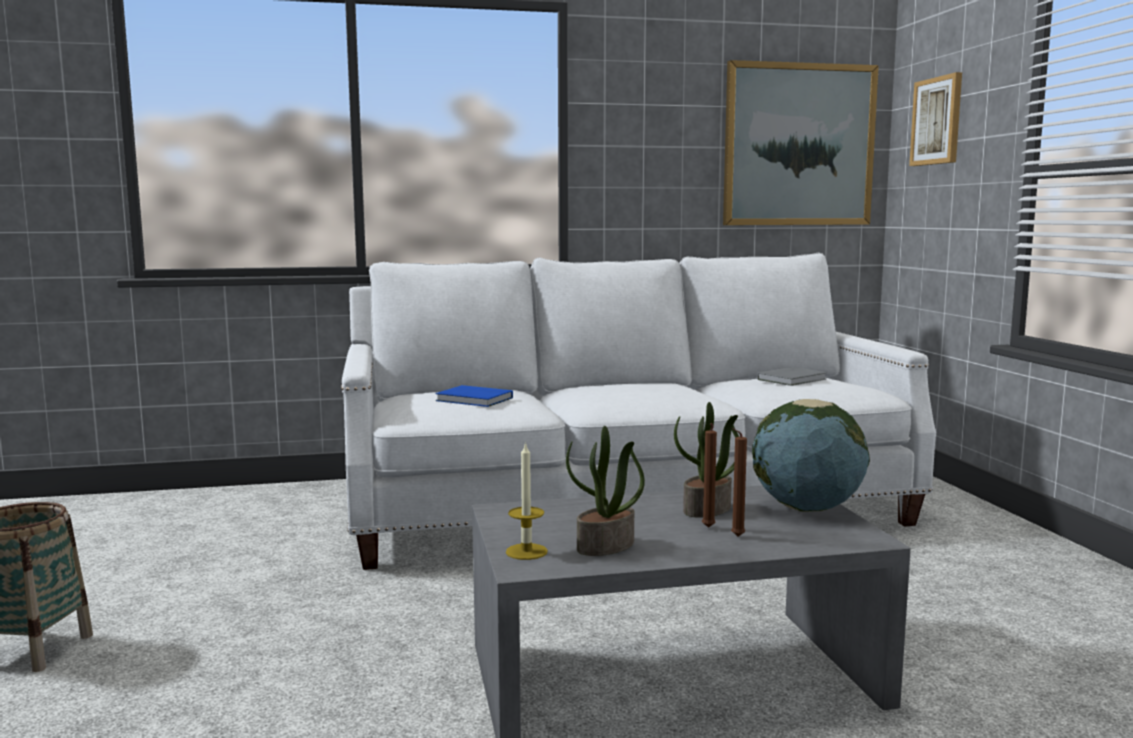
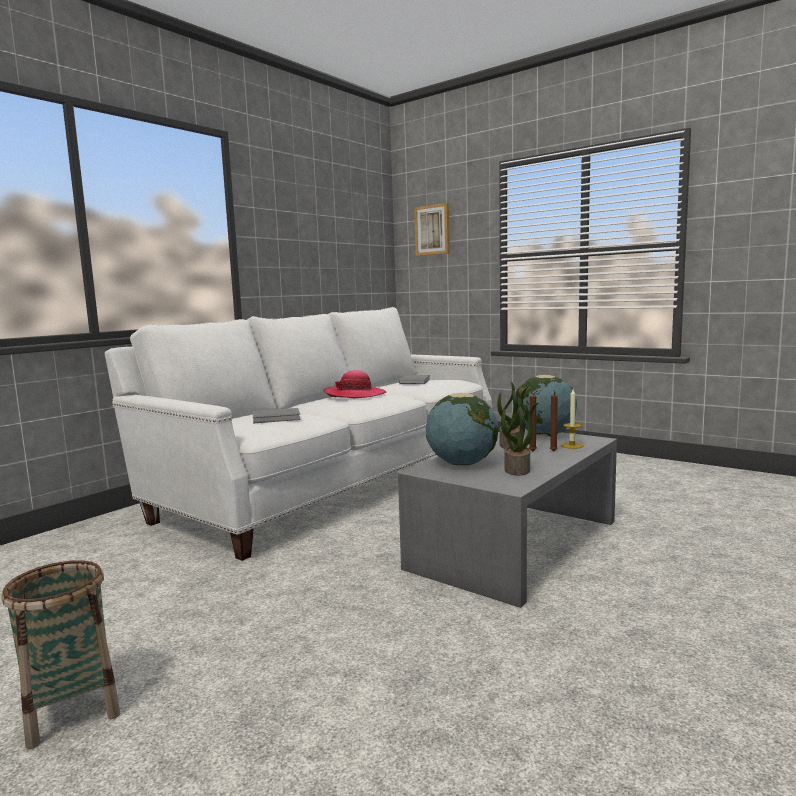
camera: 40 degrees left, 0 degrees up
(475, 400) = (277, 418): blue book -> grey book
(526, 551) = (492, 482): candle -> candle (572, 445)
(569, 515) = (462, 463): none -> globe
(651, 385) = (354, 395): none -> hat
(798, 145) = (356, 242): picture -> none

